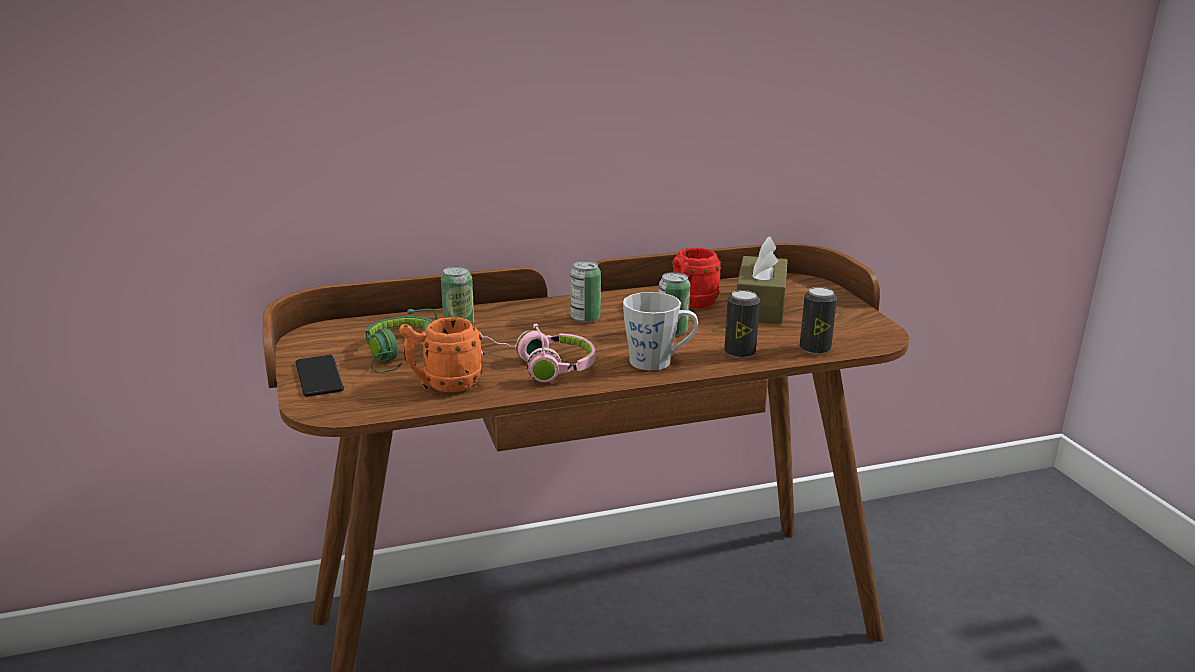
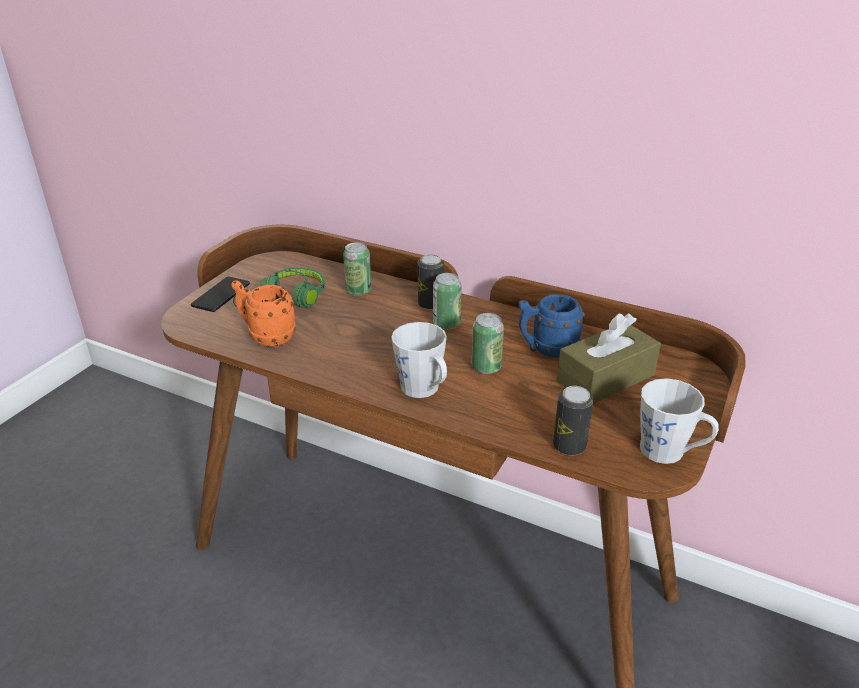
camera: 45 degrees right, 10 degrees up
(539, 367) = (341, 352): pink headphones -> none
(690, 305) = (546, 349): red mug -> blue mug
(739, 353) = (499, 415): can -> can (430, 304)
(871, 327) = (670, 453): none -> grey mug

